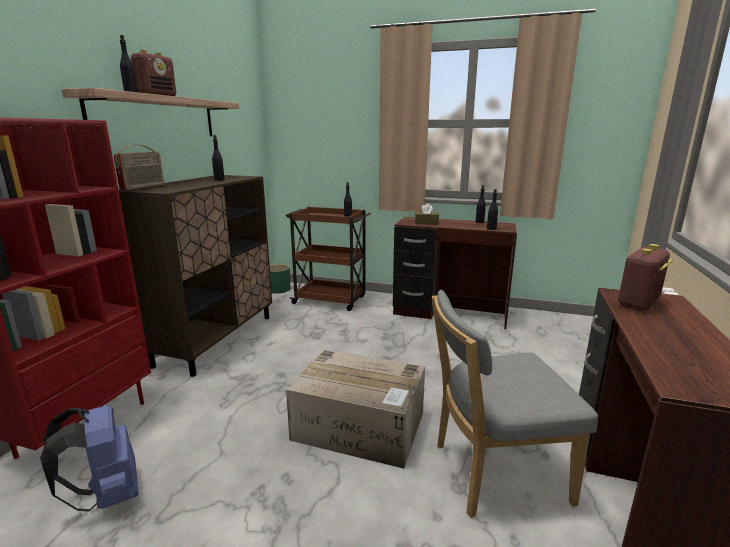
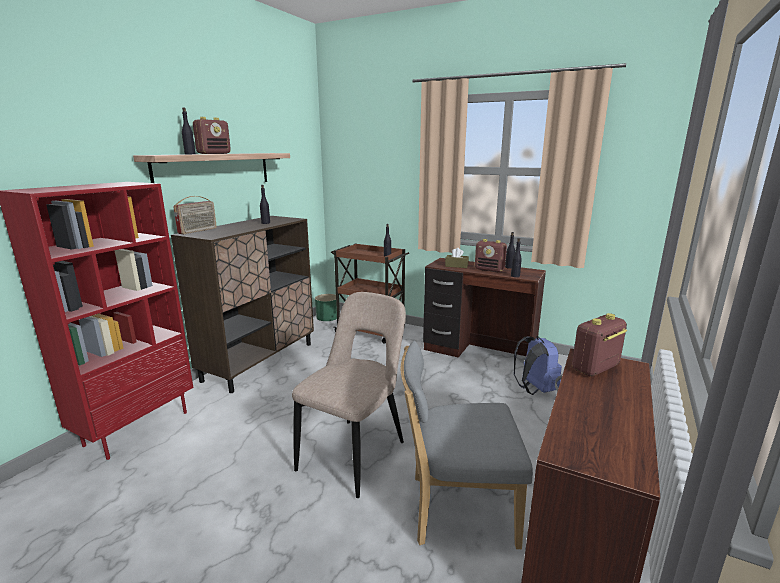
camera: 10 degrees right, 0 degrees up
(107, 495) = (140, 485): blue backpack -> blue backpack (534, 389)
(361, 426) = (355, 453): cardboard box -> beige chair
(462, 225) = (489, 270): none -> radio

